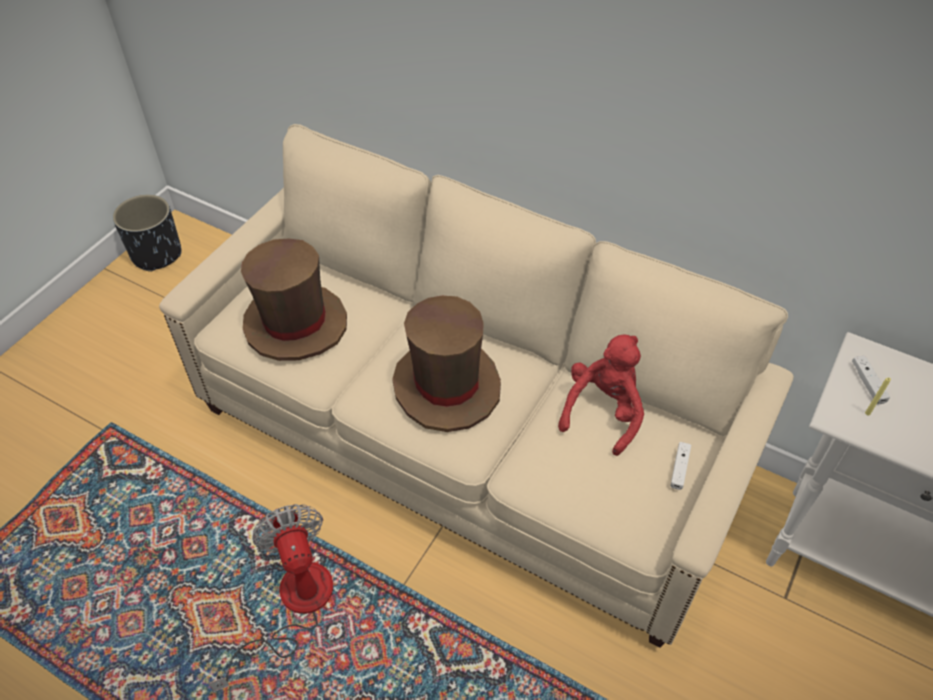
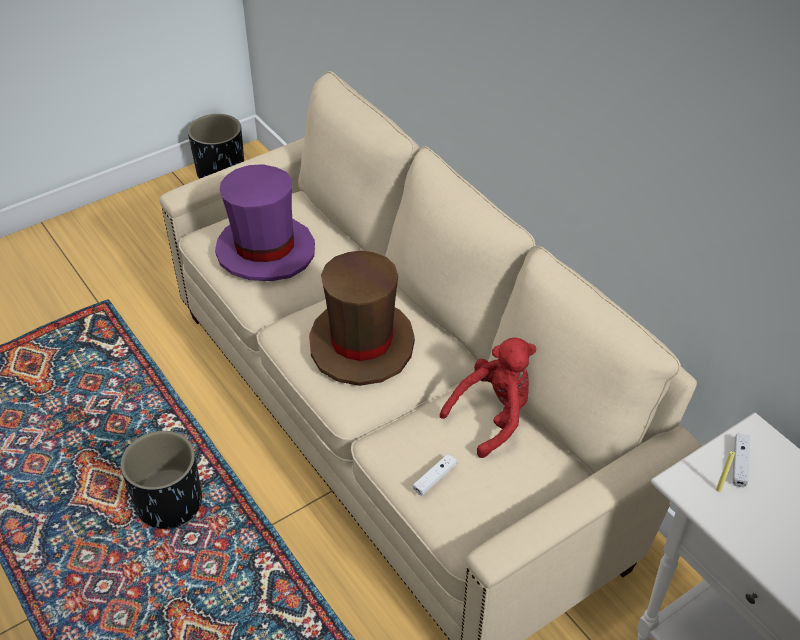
camera: 25 degrees right, 5 degrees down
(293, 606) = (169, 504): fan -> black planter
(295, 324) = (265, 250): brown hat -> purple hat
(679, 468) = (534, 491): white game controller -> white game controller (435, 478)

